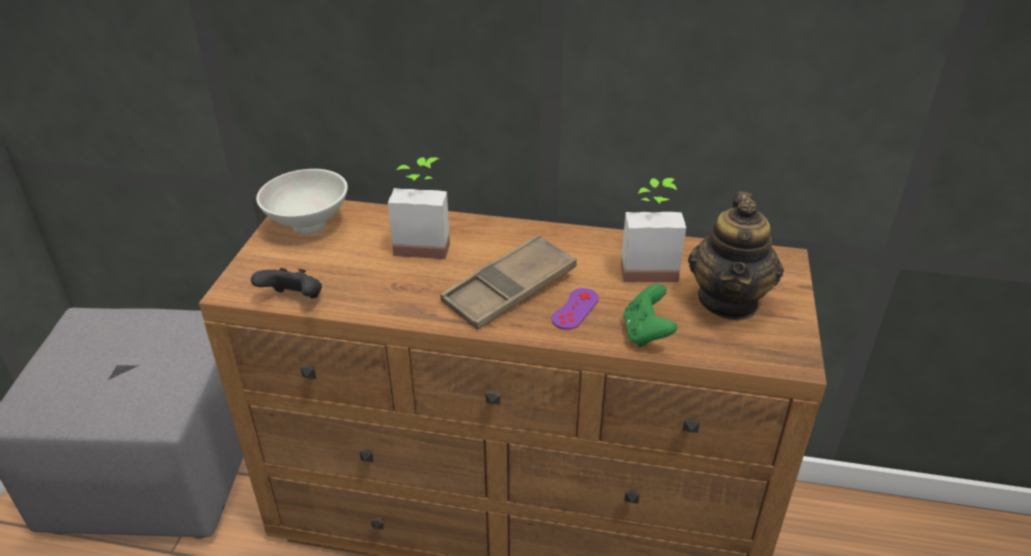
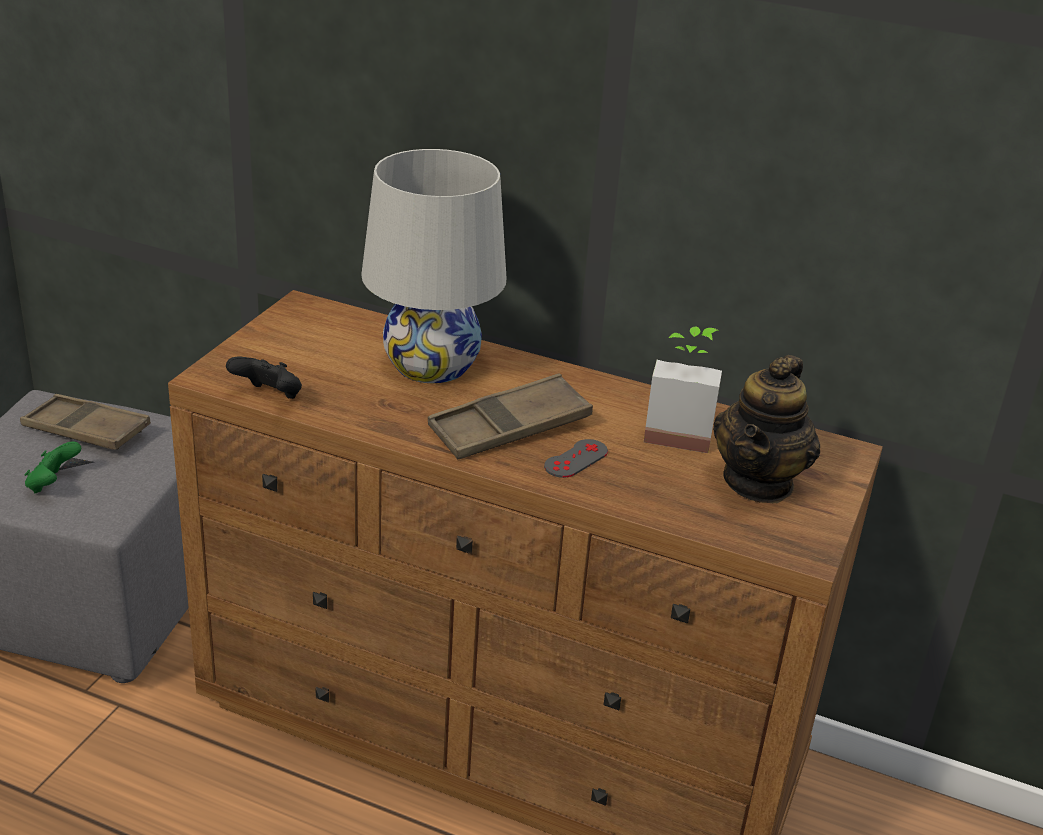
camera: 10 degrees right, 5 degrees down
(125, 337) = (86, 430): none -> brown tray
(308, 227) = (307, 328): white bowl -> none
(424, 243) = (431, 365): potted plant -> white table lamp
(575, 309) = (576, 459): purple game controller -> grey game controller
(646, 333) = (646, 496): green game controller -> green game controller (53, 484)

